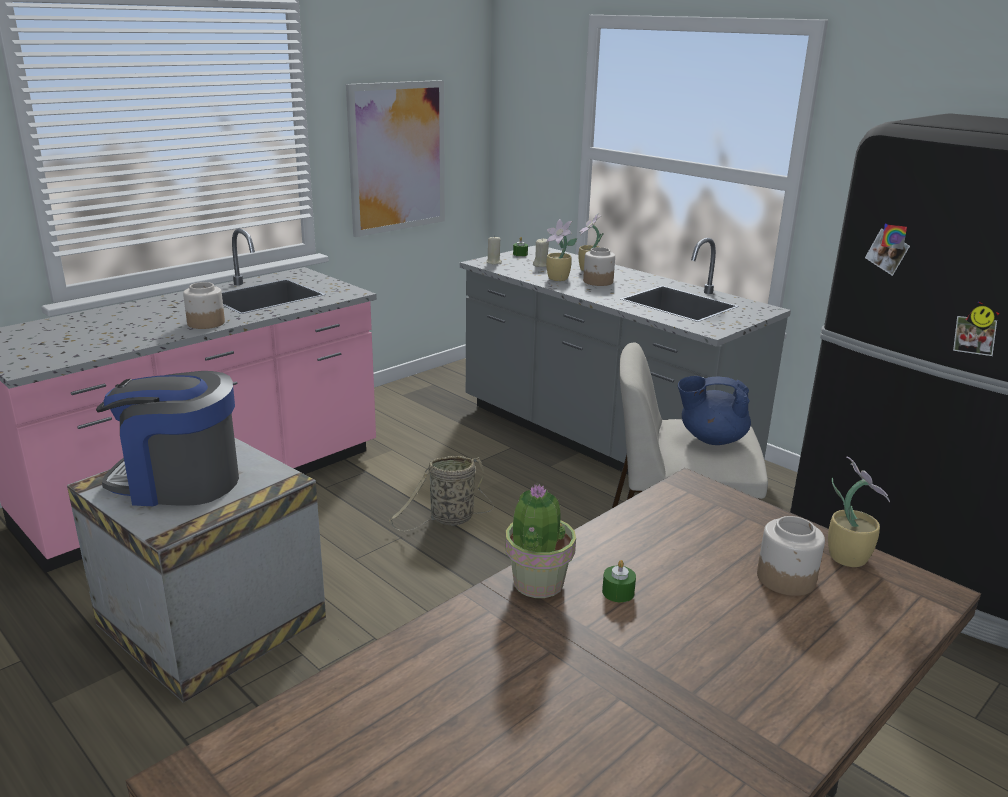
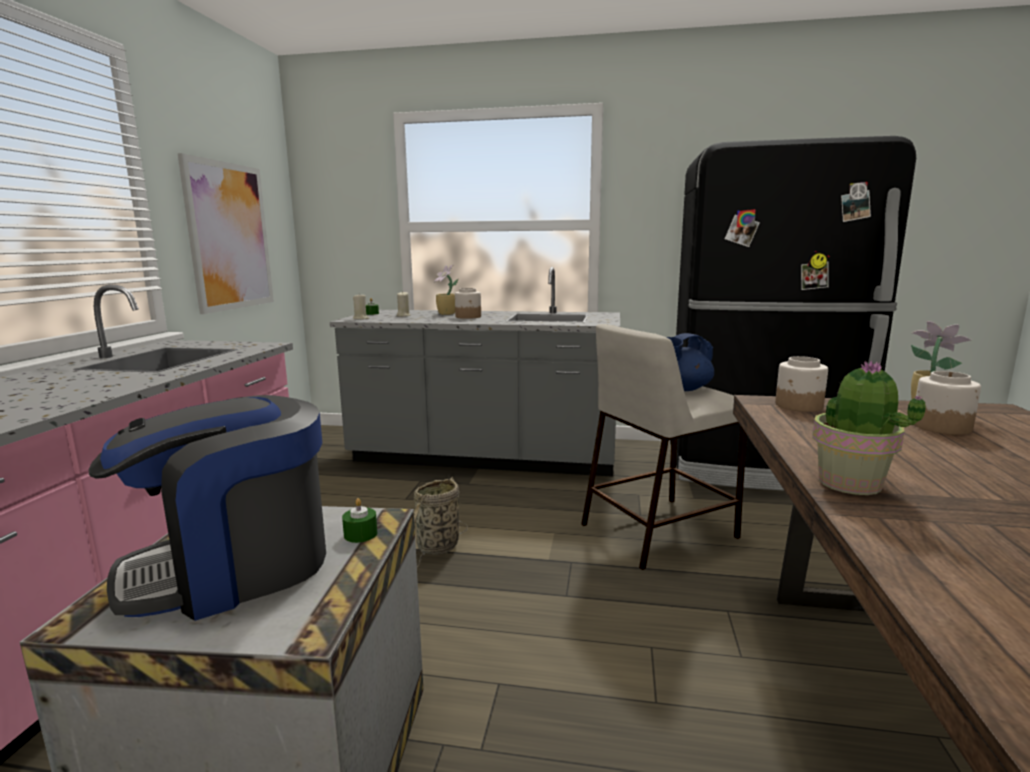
camera: 35 degrees left, 10 degrees down
(205, 323) = (121, 384): jar -> jar (799, 406)
(558, 279) = (435, 319): potted plant -> none
(618, 592) = (903, 468): green candle -> green candle (360, 534)

